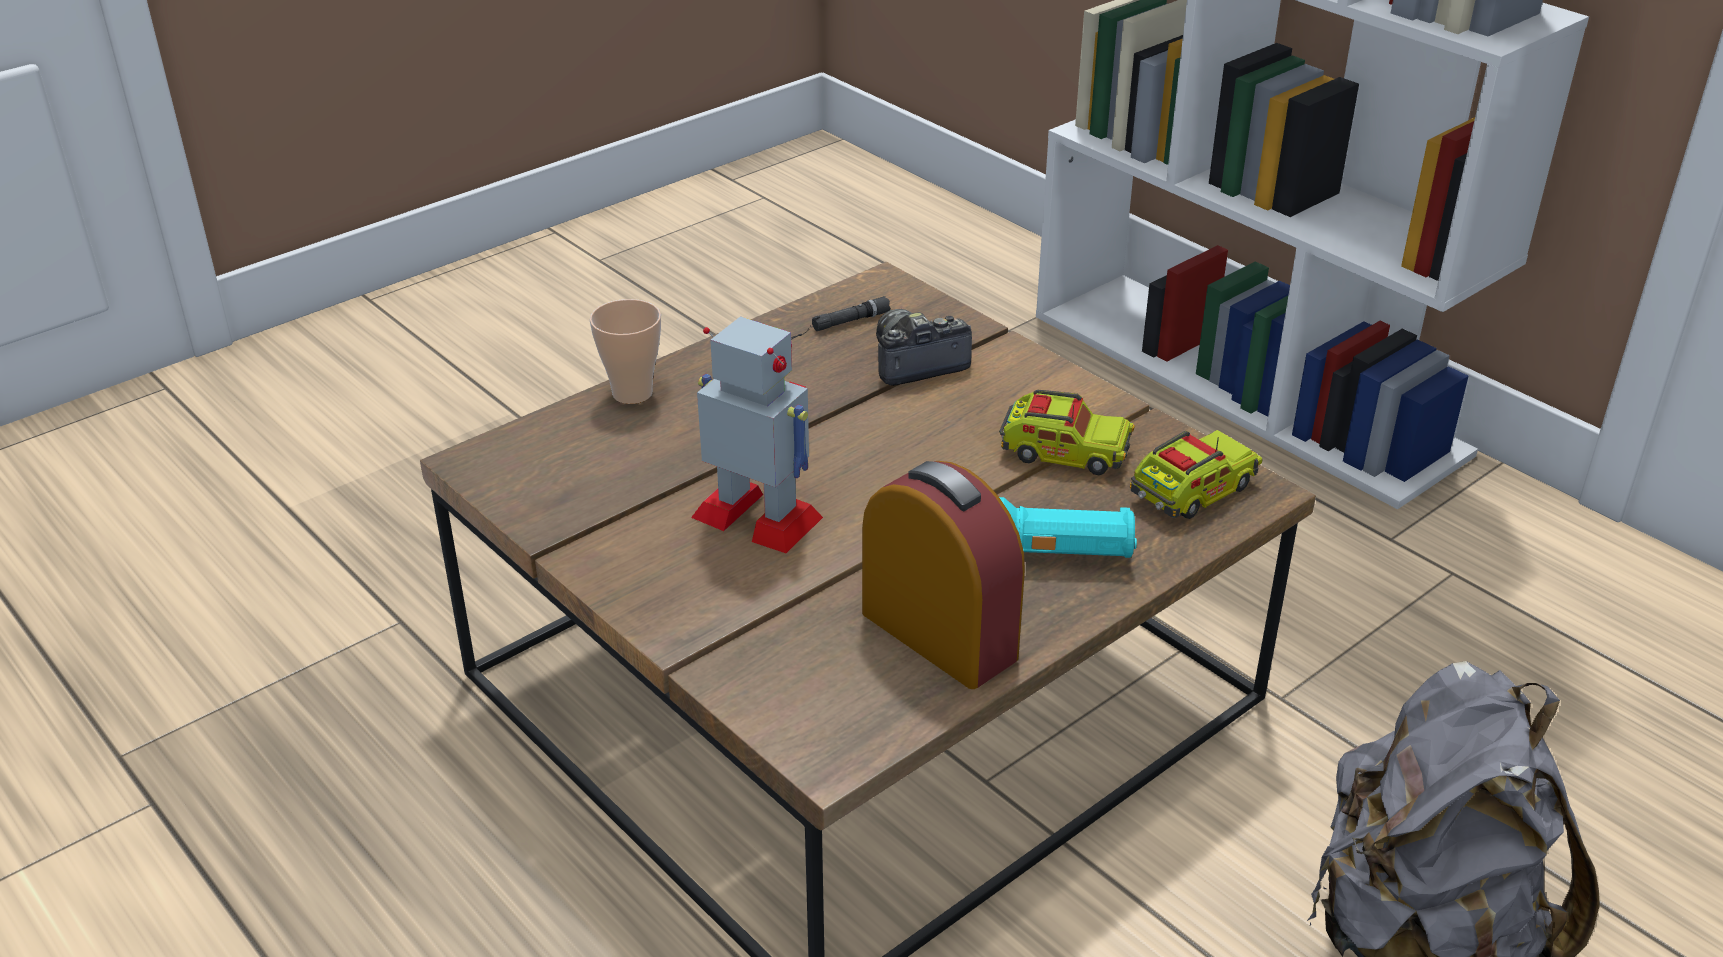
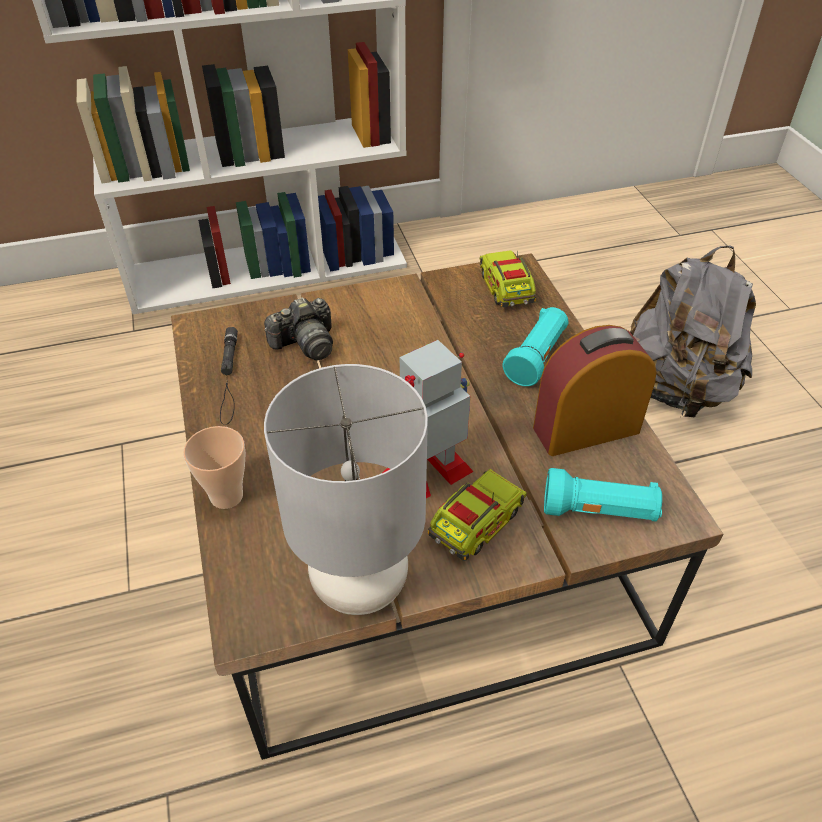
camera: 65 degrees left, 10 degrees up
(562, 518) = (361, 584): none -> grey table lamp
(786, 678) = (599, 511): none -> turquoise flashlight
(916, 364) = (305, 344): camera -> camera turned 120 degrees counterclockwise
(1064, 452) = (442, 319): toy truck -> toy truck (476, 524)

